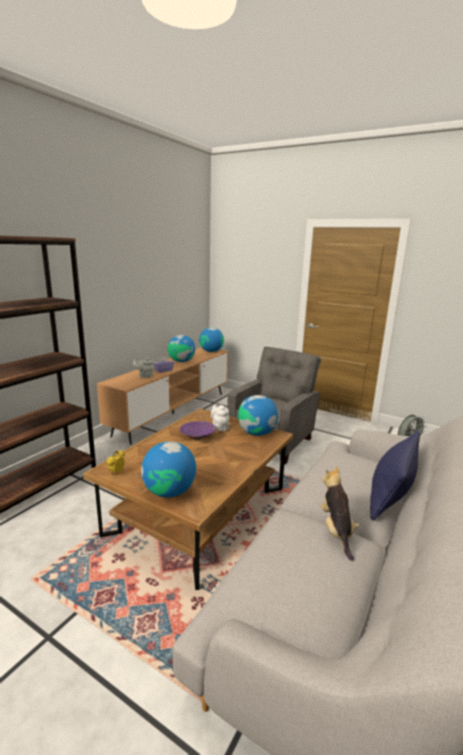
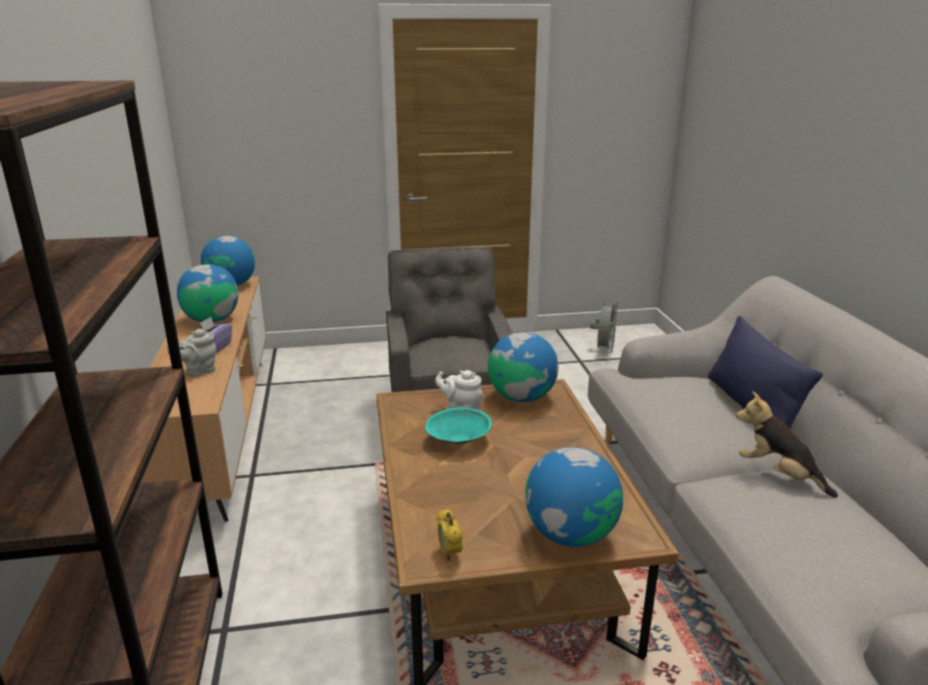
camera: 40 degrees left, 5 degrees up
(197, 437) = (457, 440): purple bowl -> turquoise bowl

